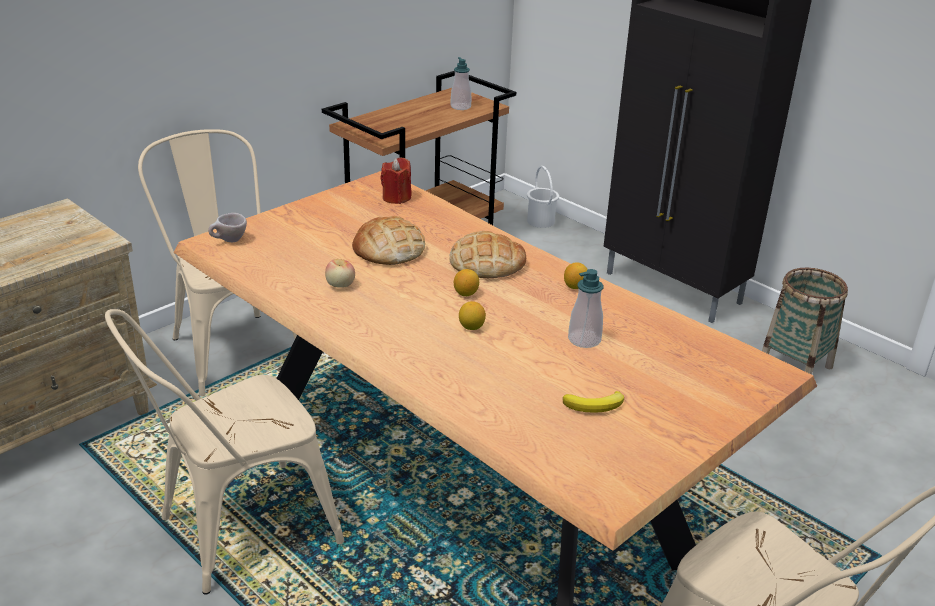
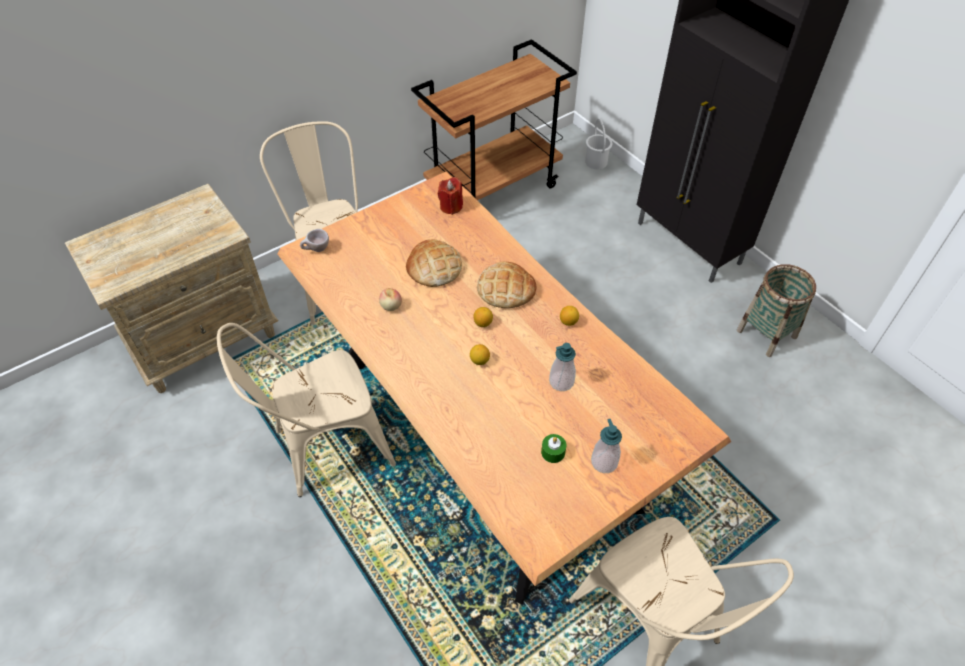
camera: 10 degrees right, 20 degrees up
(460, 107) = (529, 82): soap dispenser -> soap dispenser (604, 462)
(595, 405) = (553, 452): banana -> green candle

